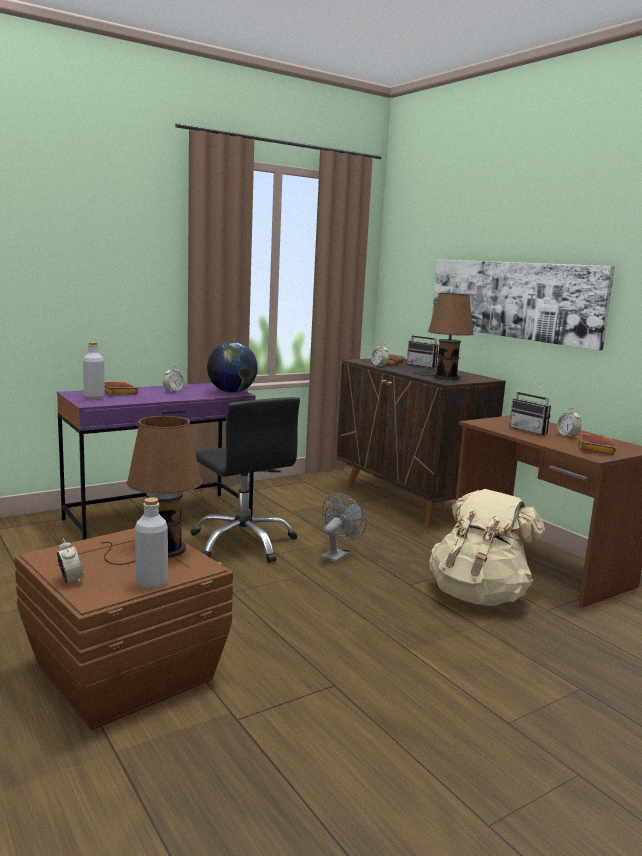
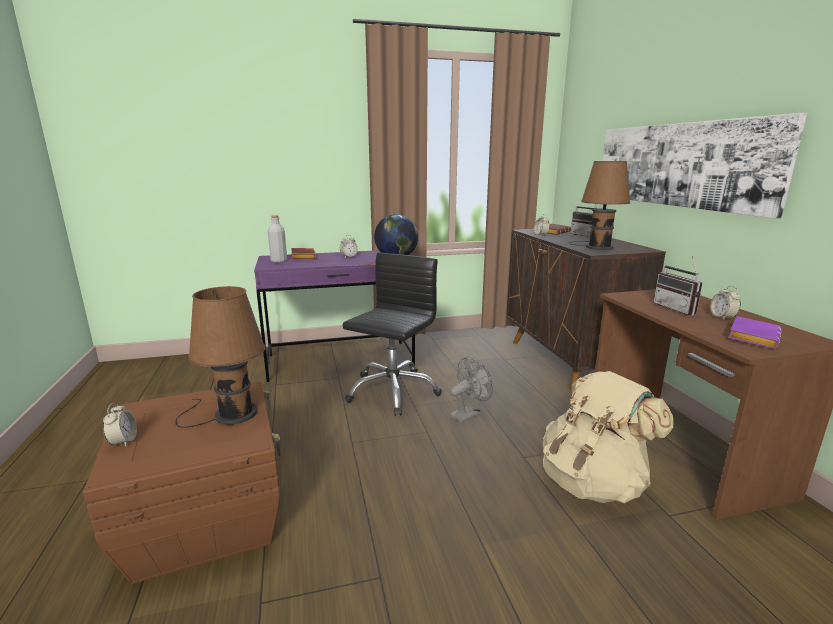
camera: 20 degrees right, 5 degrees up
(151, 583) = (185, 455): grey bottle -> none
(243, 542) = (392, 391): black office chair -> black office chair turned 135 degrees counterclockwise
(594, 448) = (751, 337): brown book -> purple book

